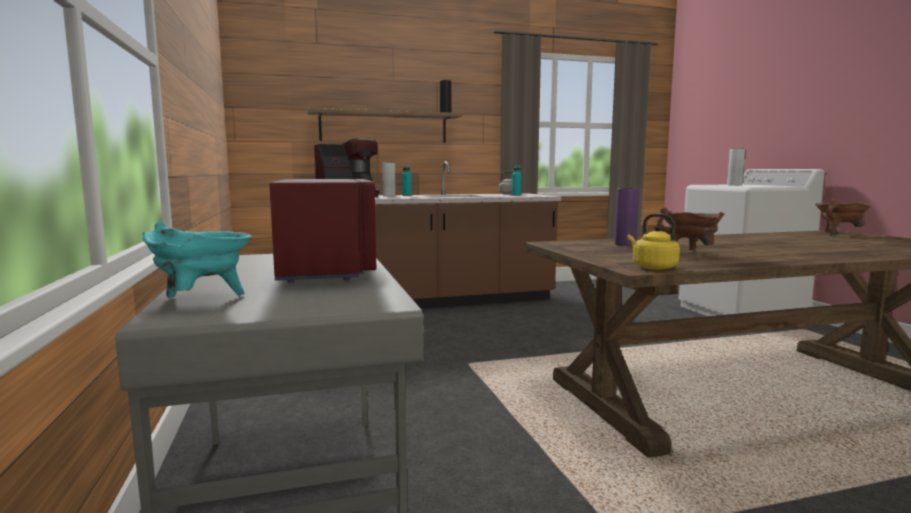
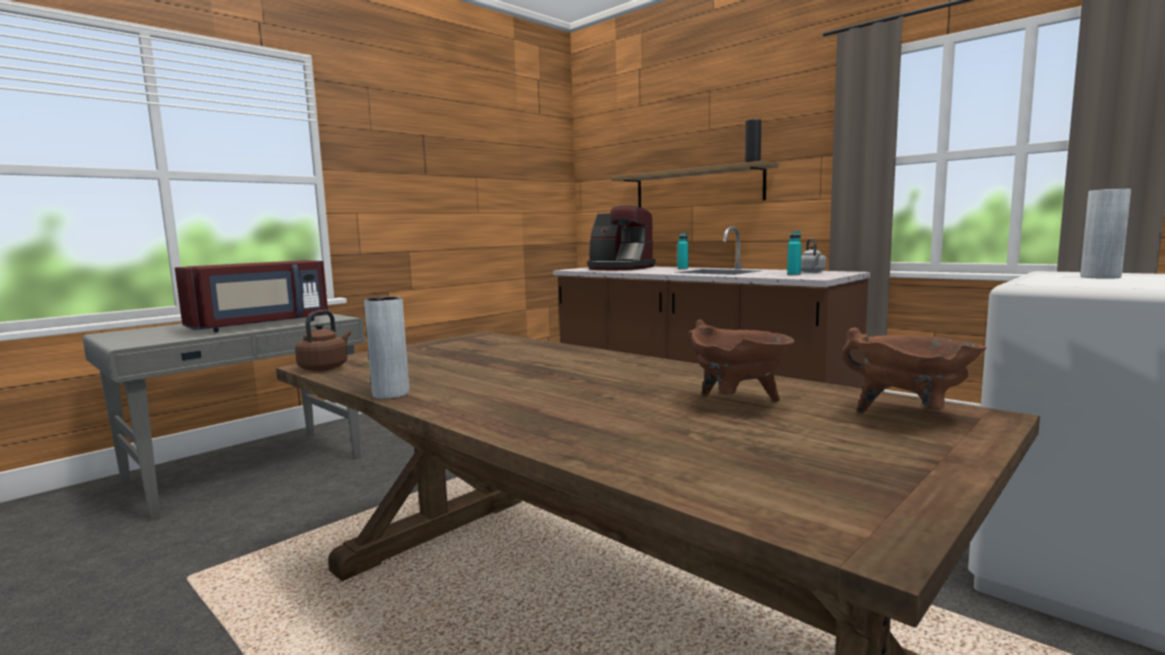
camera: 60 degrees right, 0 degrees up
(201, 300) = (151, 329): turquoise cooking pot -> none
(389, 196) = (661, 269): grey vase -> grey vase (391, 394)
(625, 244) = (504, 349): purple vase -> none
(652, 267) = (325, 368): yellow kettle -> brown kettle
(689, 253) = (448, 369): brown cooking pot -> brown cooking pot (737, 403)

